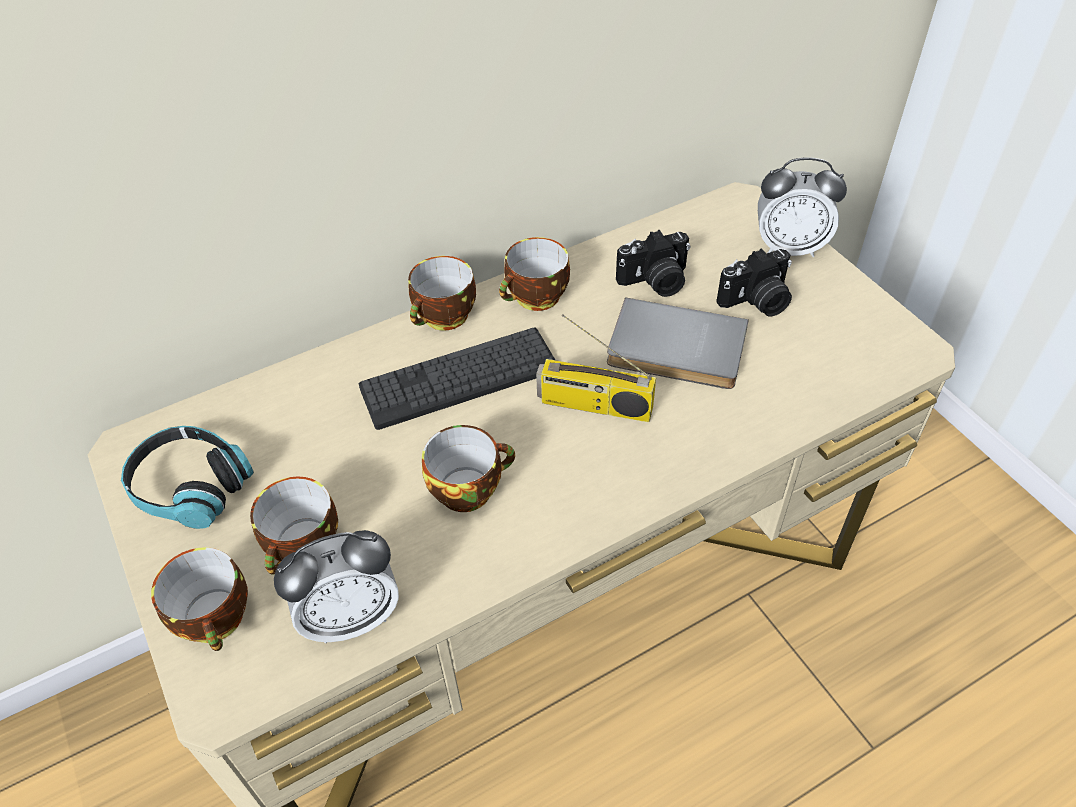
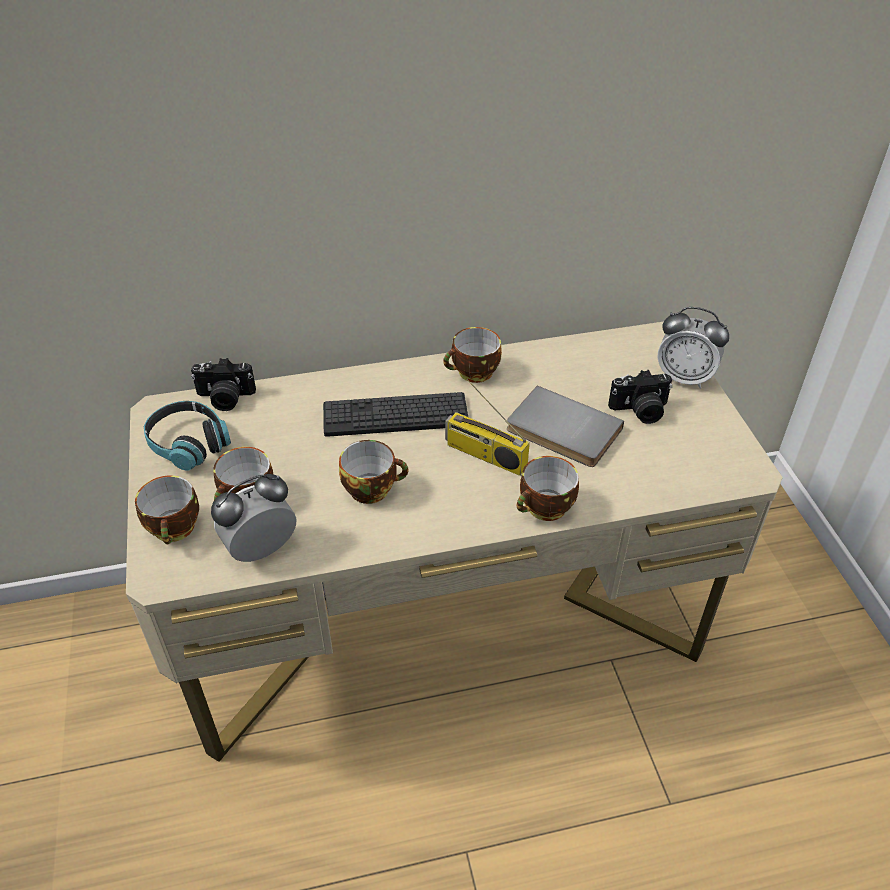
camera: 15 degrees right, 5 degrees down
(351, 617) = (261, 549): alarm clock -> alarm clock turned 150 degrees clockwise
(445, 318) = (402, 372): cup -> cup (545, 509)
(655, 282) = (568, 381): camera -> camera (225, 398)

